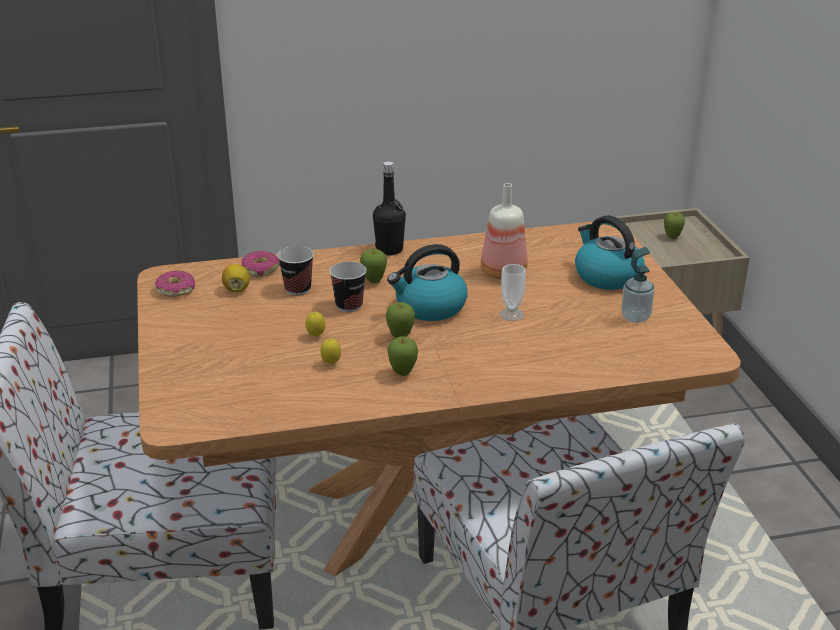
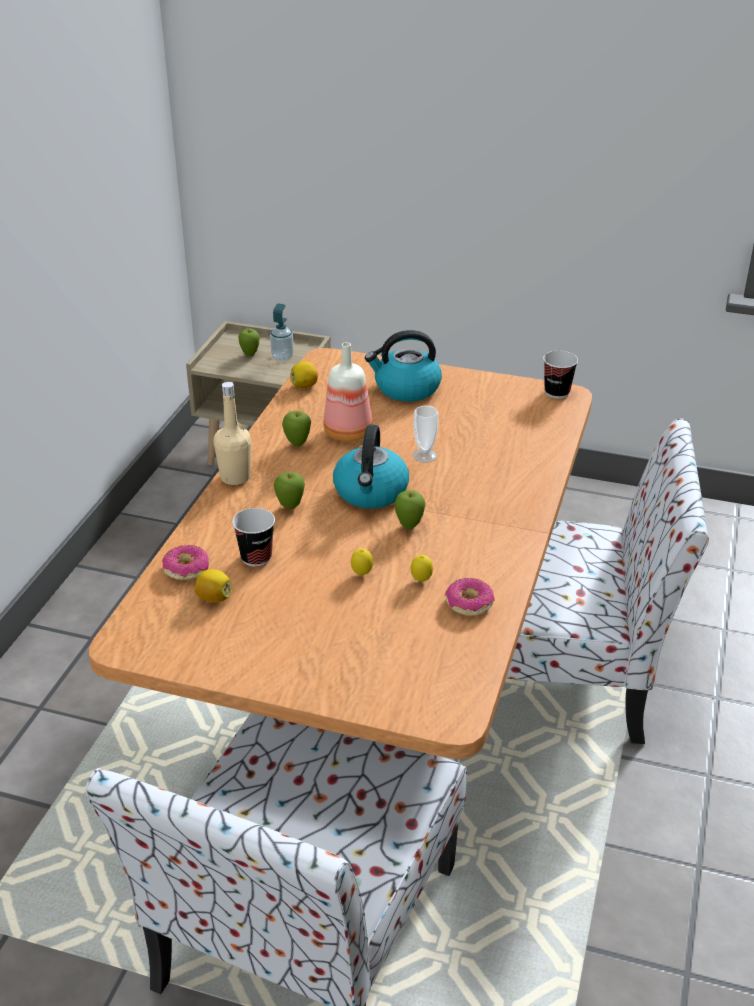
camera: 60 degrees left, 5 degrees up
(175, 290) = (168, 642): donut -> donut (469, 603)
(349, 305) = (322, 536): cup -> cup (557, 392)
(389, 250) = (235, 477): black bottle -> beige bottle
(402, 373) = (472, 545): apple -> apple (297, 444)
(550, 234) = (305, 385): none -> lemon
(635, 317) = (483, 402): soap dispenser -> soap dispenser (282, 357)

